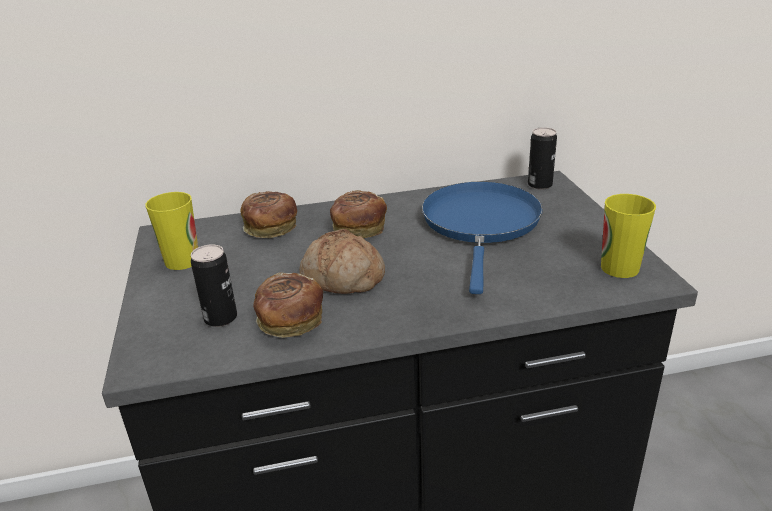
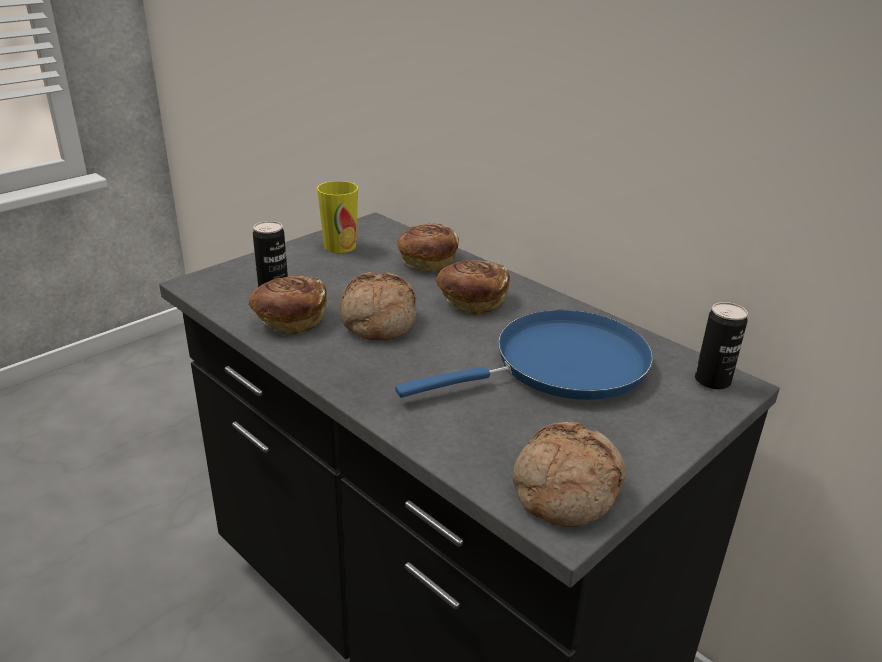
camera: 55 degrees right, 0 degrees up
(619, 268) = (564, 488): cup -> bread

